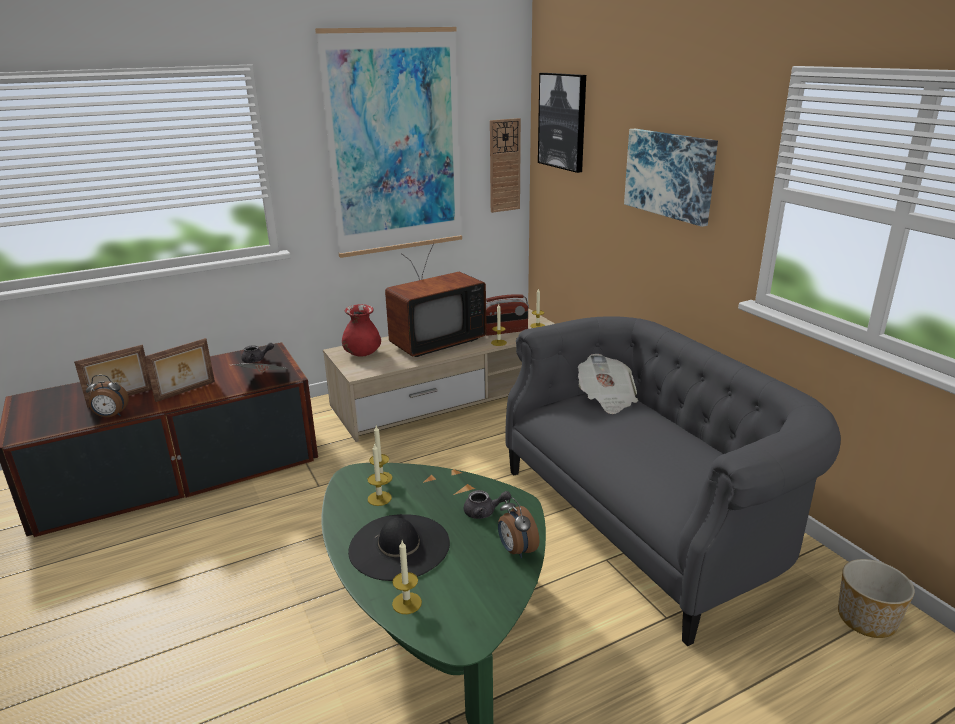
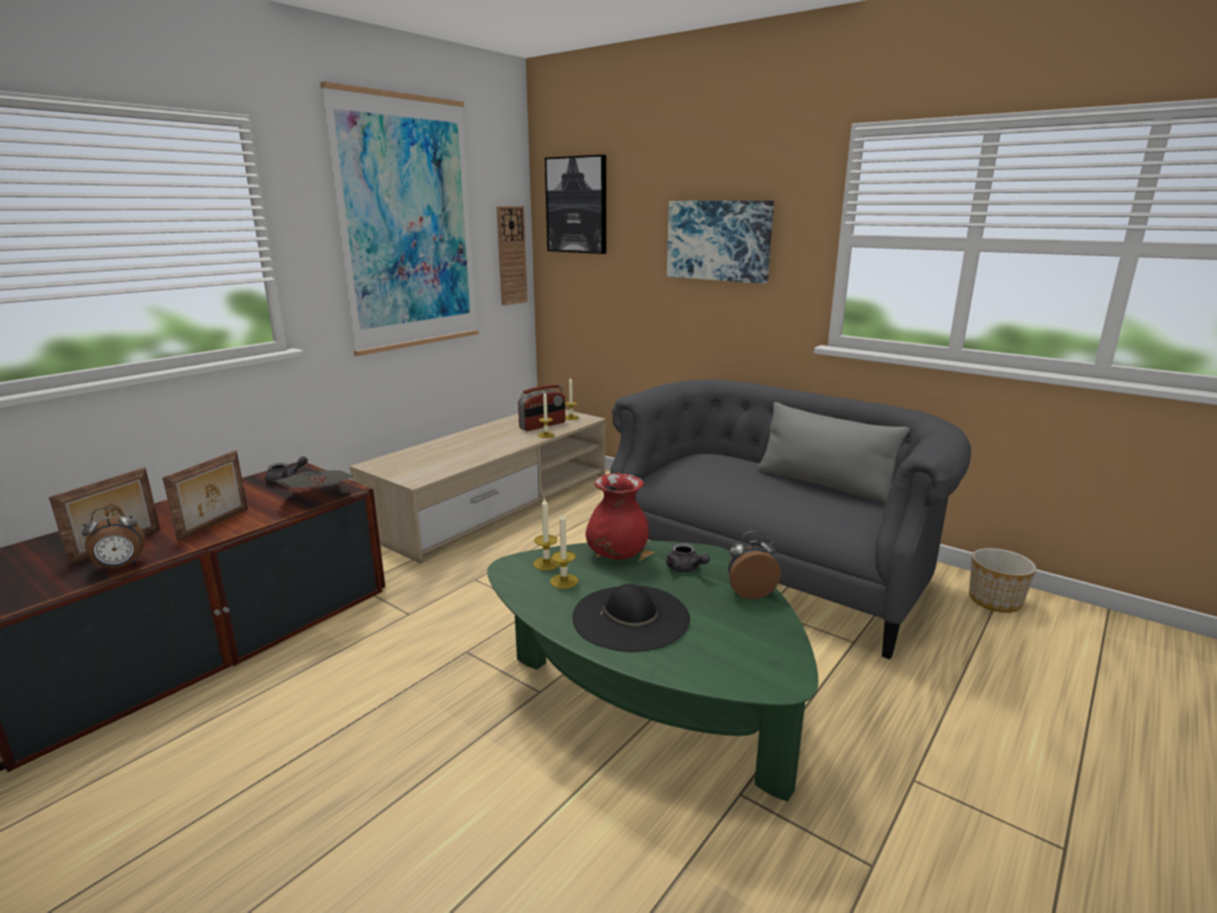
camera: 25 degrees left, 5 degrees down
(362, 354) = (403, 463): red vase -> red vase (617, 554)
(407, 603) = (693, 664): candle -> none
(433, 342) = (475, 443): television -> none
(484, 512) = (685, 569): grey teapot -> grey teapot turned 75 degrees clockwise
(516, 550) = (750, 592): alarm clock -> alarm clock turned 135 degrees clockwise
(606, 399) = (708, 458): newspaper -> none
(692, 452) = (824, 484): none -> grey pillow

